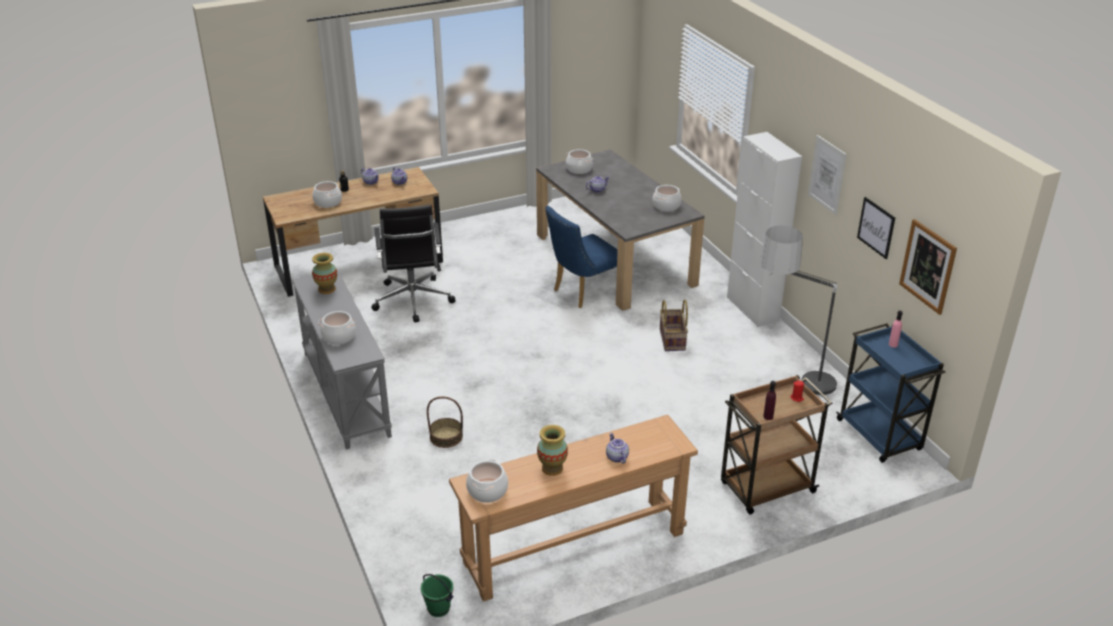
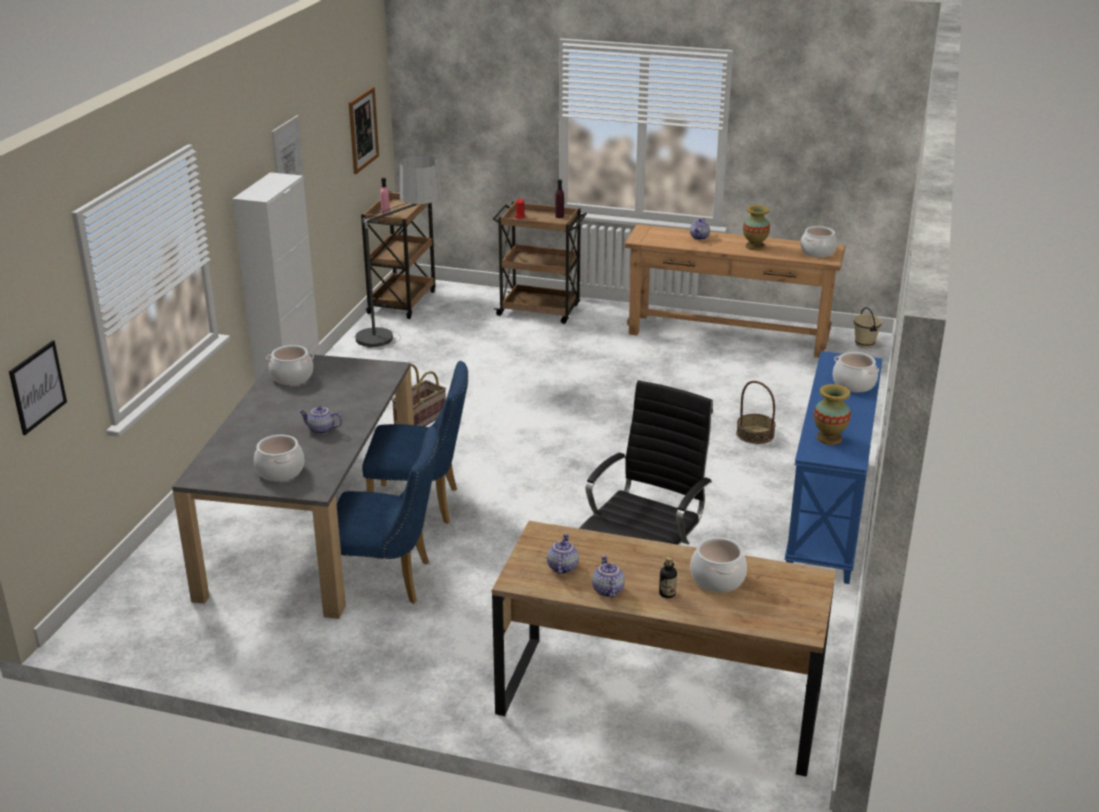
camera: 140 degrees left, 5 degrees down
(344, 393) = (829, 515): grey console table -> blue console table
(438, 609) = (865, 344): green bucket -> beige bucket
(540, 255) = (388, 581): none -> blue chair
(876, 227) = (330, 152): picture -> picture (37, 387)
(880, 436) = (402, 301): blue cart -> brown cart

